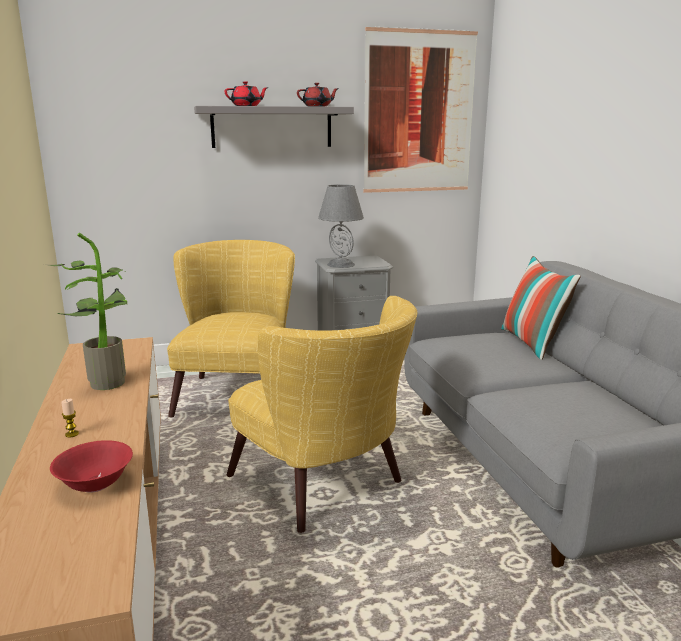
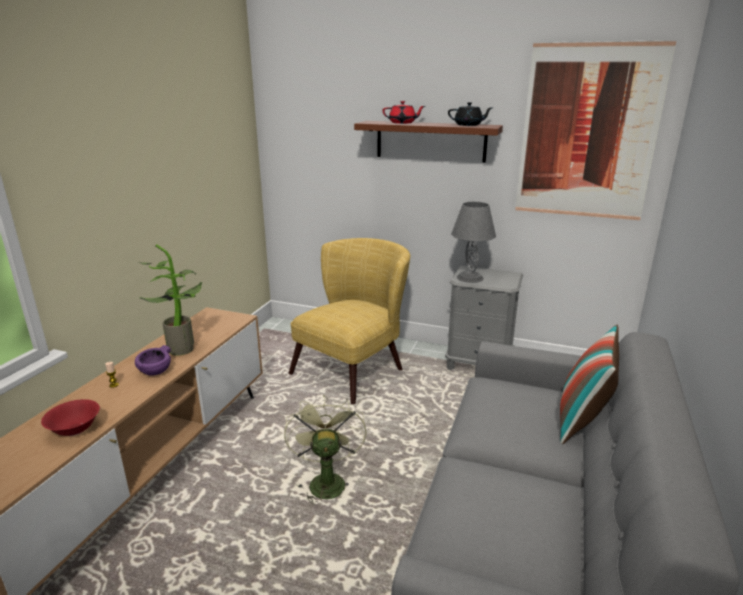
camera: 35 degrees right, 5 degrees up
(109, 408) = (155, 371): none -> purple bowl
(272, 127) = (430, 141): grey shelf -> brown shelf
(317, 106) = (468, 125): red teapot -> black teapot
(325, 487) = (325, 480): yellow armchair -> green fan

